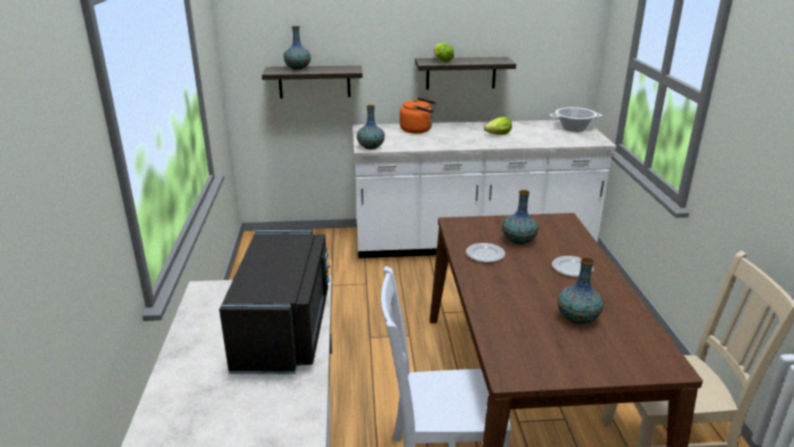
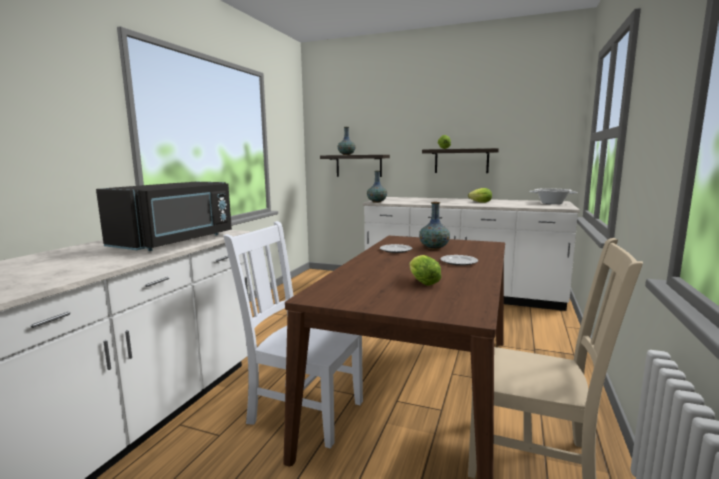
camera: 25 degrees right, 15 degrees down
(418, 130) = (422, 199): orange kettle -> none
(577, 318) = (422, 282): vase -> lettuce

